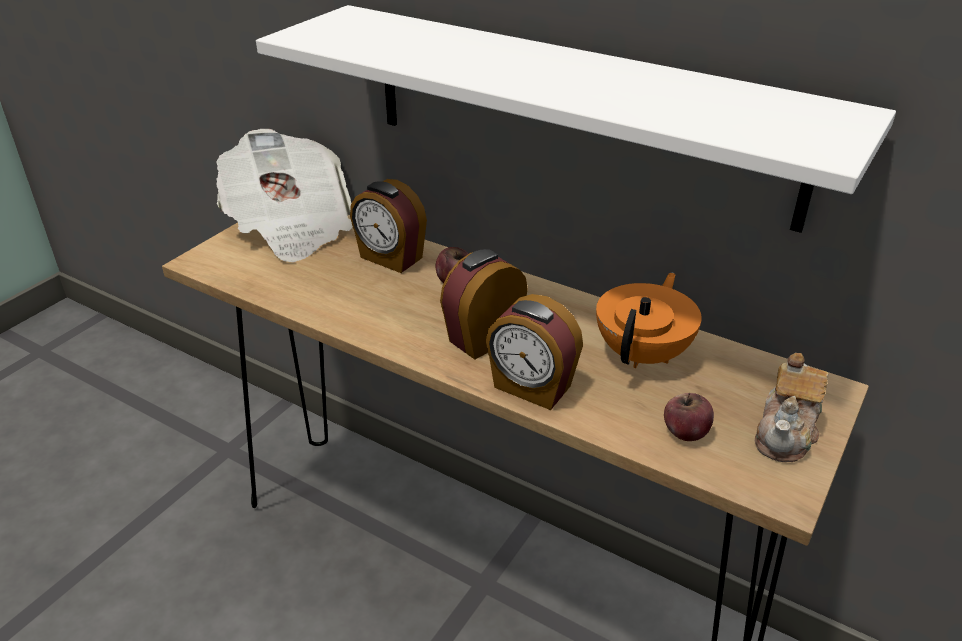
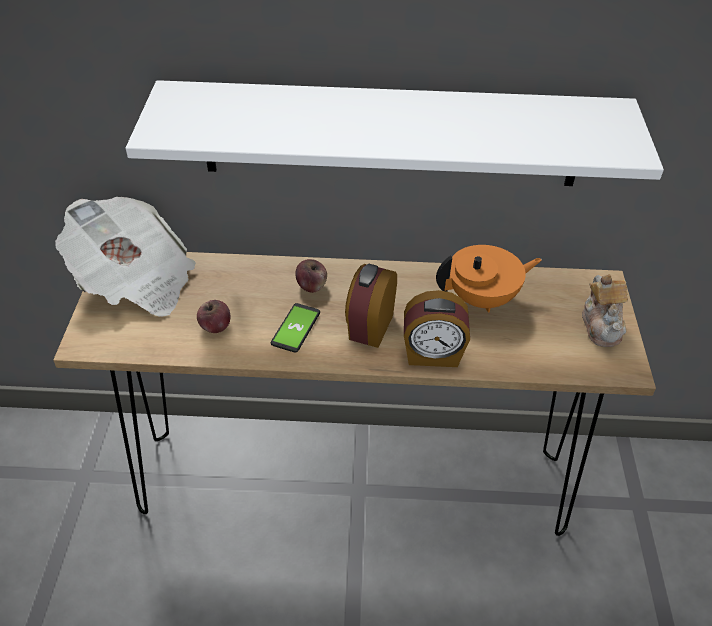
camera: 30 degrees left, 10 degrees up
(390, 258) = (245, 282): alarm clock -> none
(403, 313) = (295, 328): none -> phone
(644, 354) = (483, 298): orange teapot -> orange teapot turned 75 degrees clockwise
(685, 432) = (547, 349): apple -> apple (215, 326)

